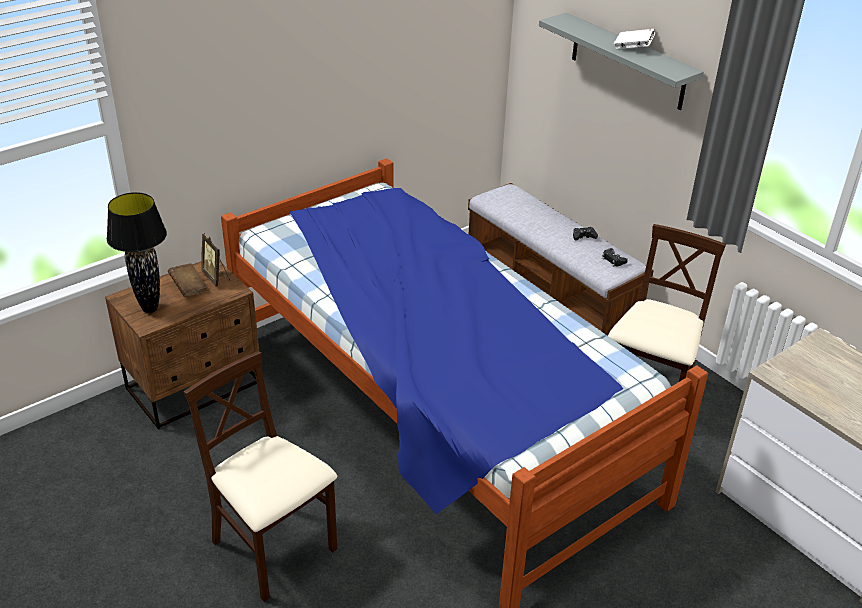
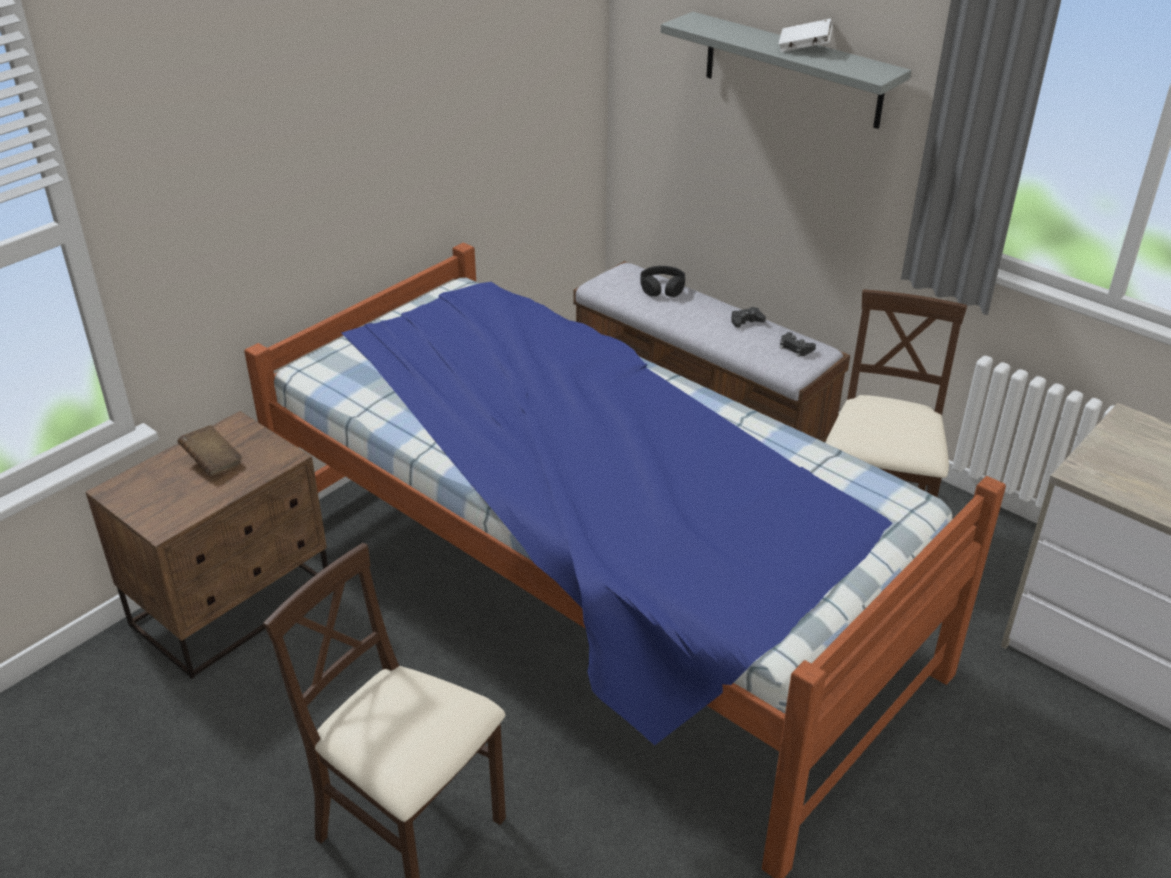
camera: 10 degrees left, 0 degrees up
(149, 309) = (160, 502): black table lamp -> none
(216, 277) = (251, 441): picture frame -> none
(530, 205) = (662, 288): none -> black headphones

